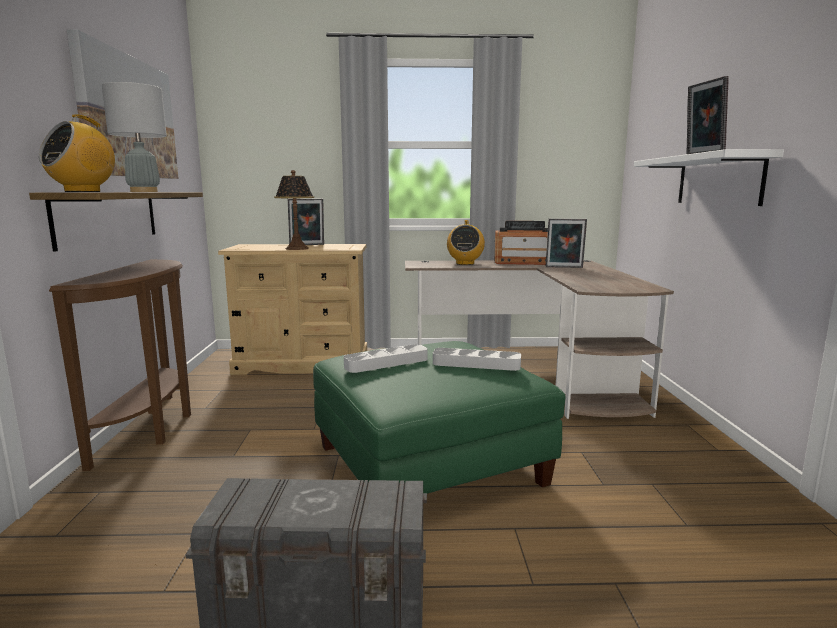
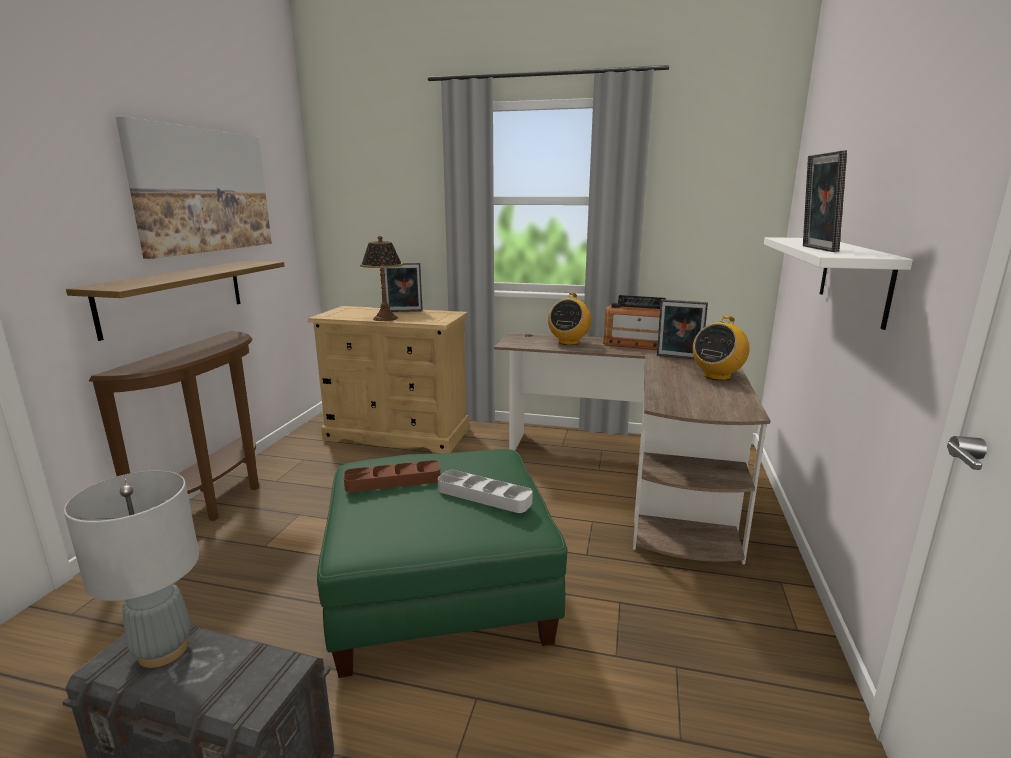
camera: 15 degrees right, 5 degrees up
(83, 192) = (116, 286): radio -> radio (717, 376)
(143, 191) = (201, 273): grey table lamp -> grey table lamp (163, 650)
(386, 363) = (393, 481): grey tray -> brown tray

